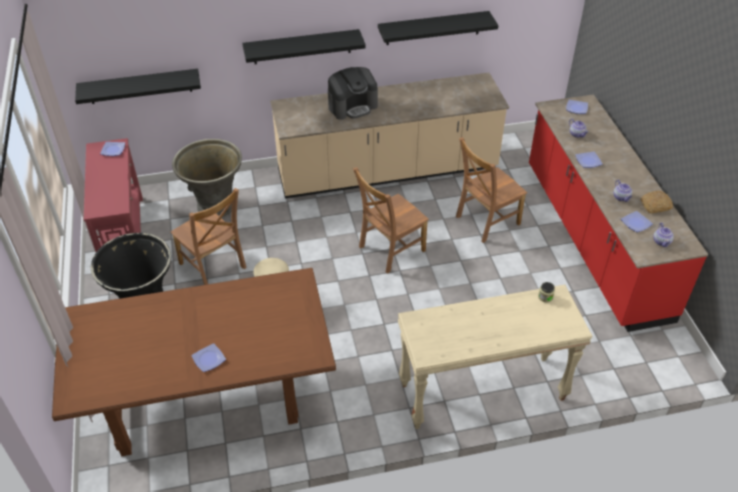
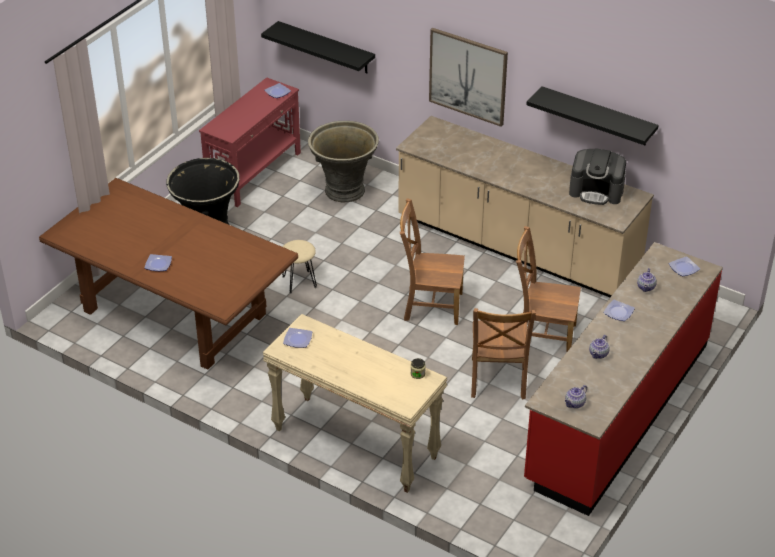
camera: 45 degrees right, 5 degrees down
(213, 267) = (285, 234): brown chair -> brown chair (497, 380)
(302, 47) = (468, 76): black shelf -> picture
(352, 106) = (488, 156): coffee machine -> coffee machine (596, 191)
(636, 223) = (577, 378): plate -> plate (298, 339)
(655, 206) = (617, 378): bread -> none

